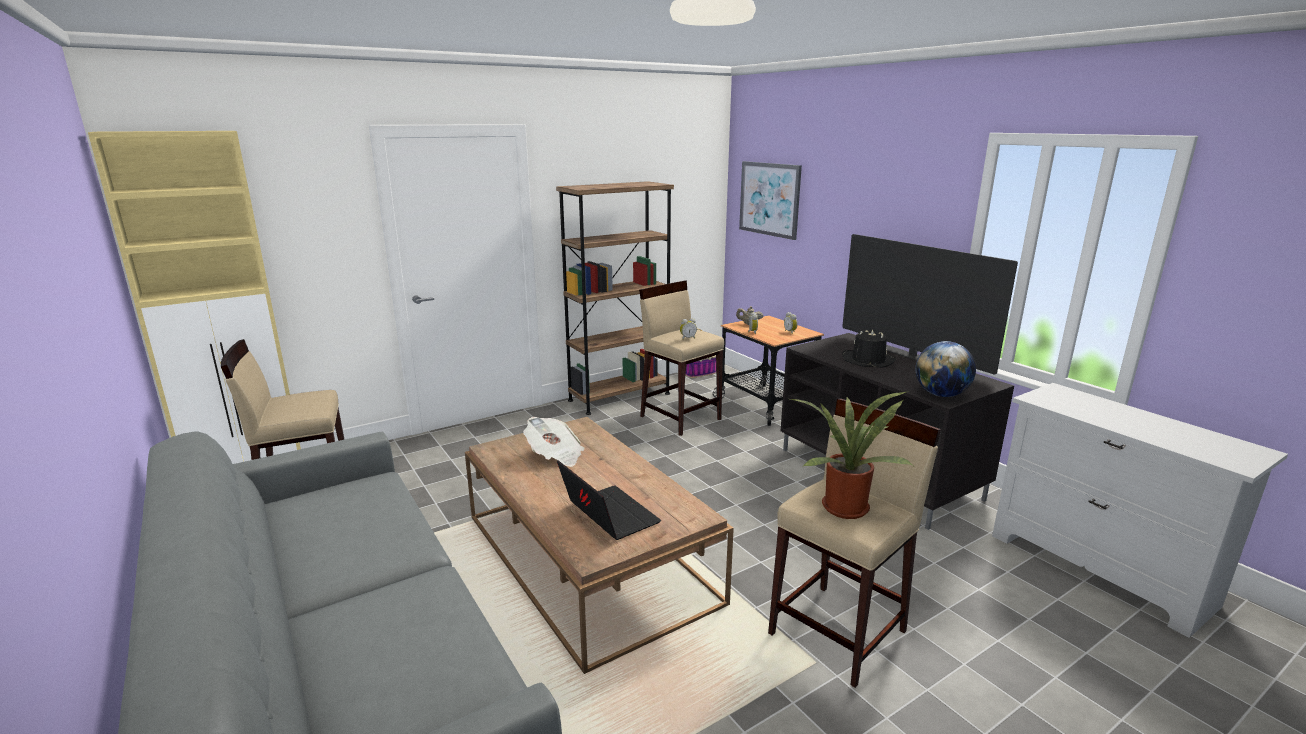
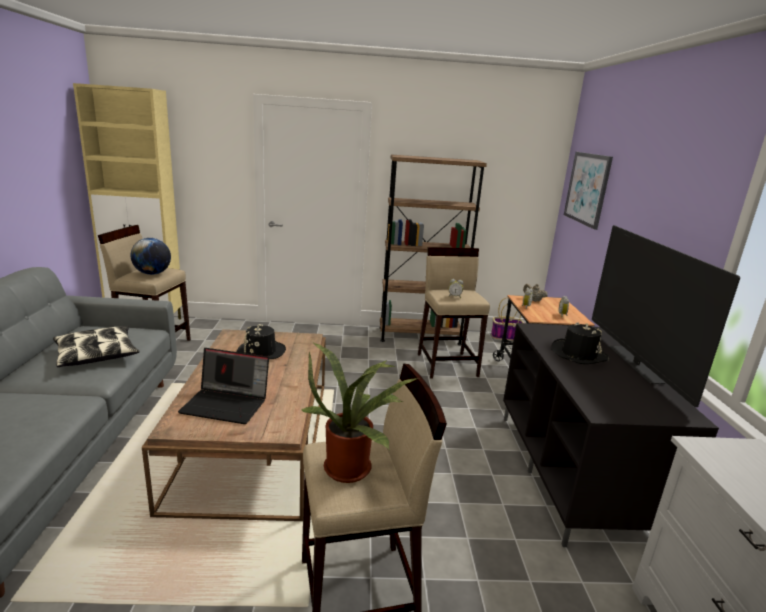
camera: 30 degrees right, 0 degrees up
(366, 525) = (97, 354): none -> pillow
(555, 455) = (261, 352): newspaper -> black hat
(607, 515) = (227, 404): laptop -> laptop turned 105 degrees clockwise
(941, 395) = (605, 407): globe -> globe (152, 274)

